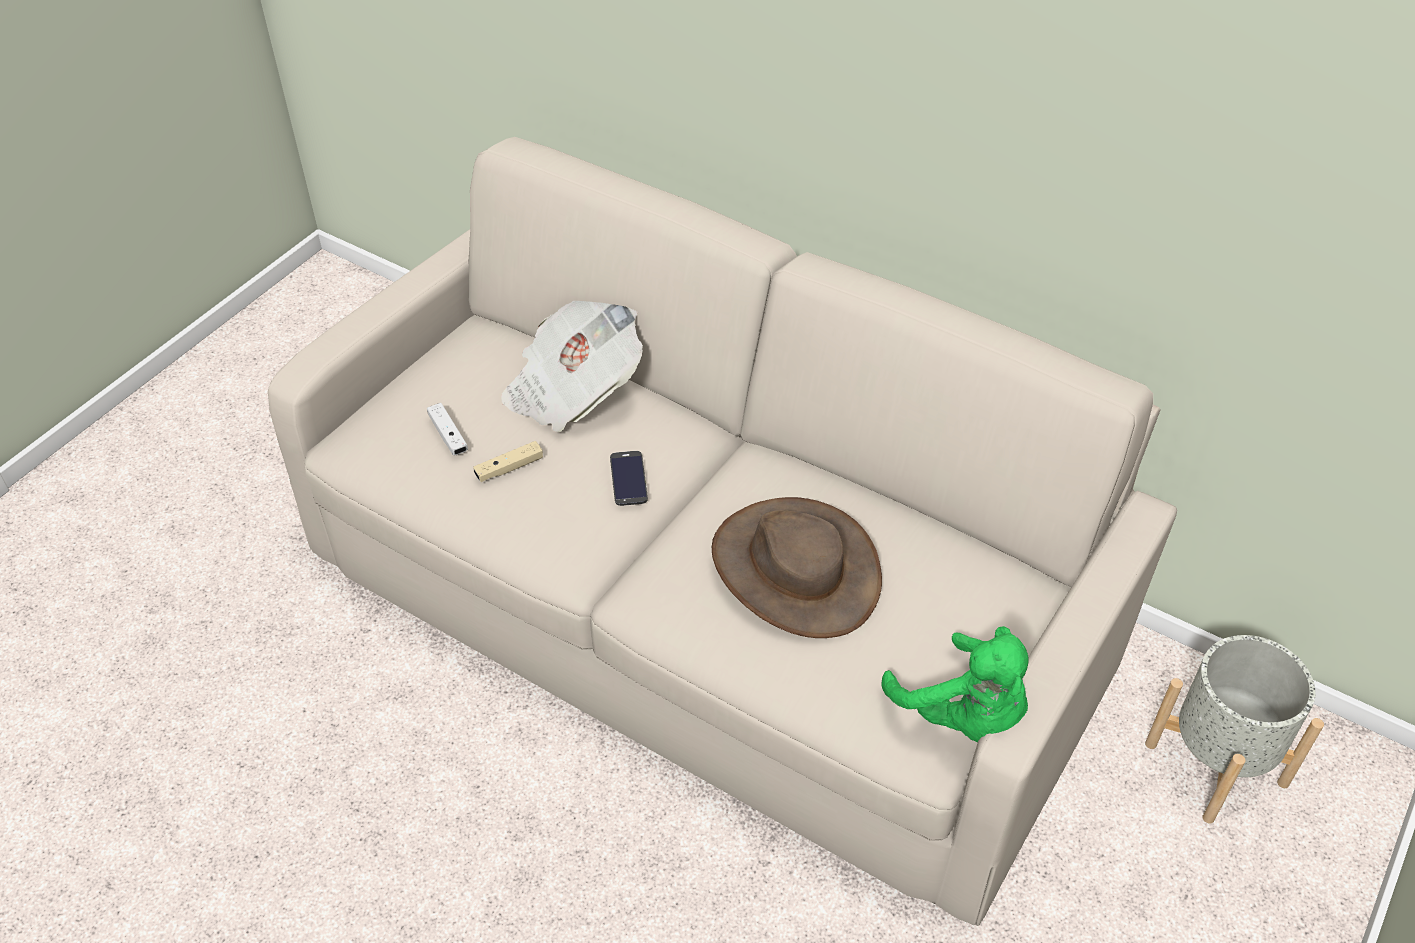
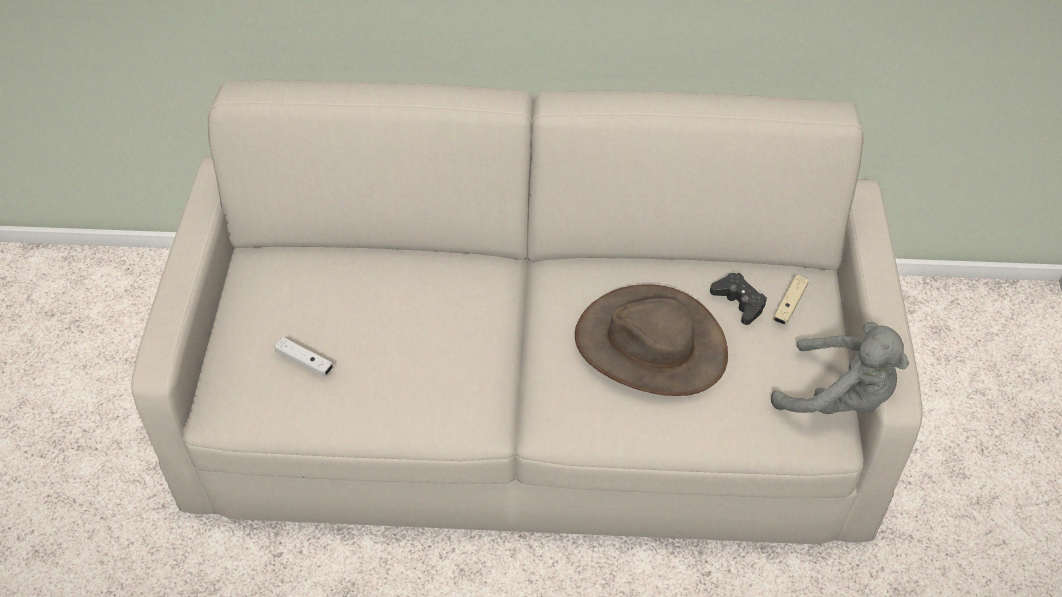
camera: 30 degrees left, 5 degrees up
(509, 468) = (376, 366): beige game controller -> beige game controller (789, 305)
(573, 389) = (378, 277): newspaper -> none
(628, 478) = (475, 331): phone -> none
(926, 569) = (739, 302): none -> black game controller
(968, 718) = (840, 398): green plush toy -> grey plush toy
(1217, 763) = (944, 348): grey planter -> none

